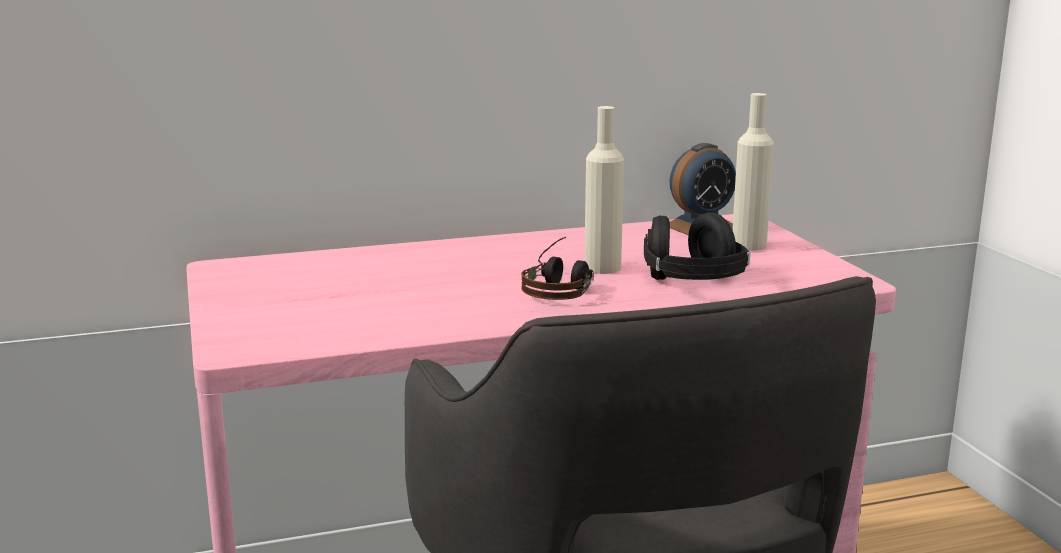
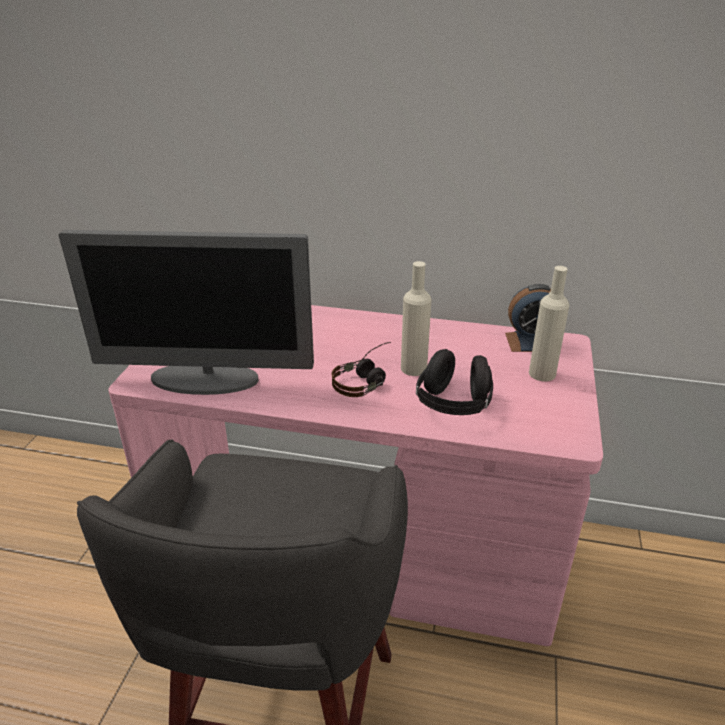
camera: 30 degrees right, 15 degrees up
(340, 328) = (206, 379): none -> monitor

